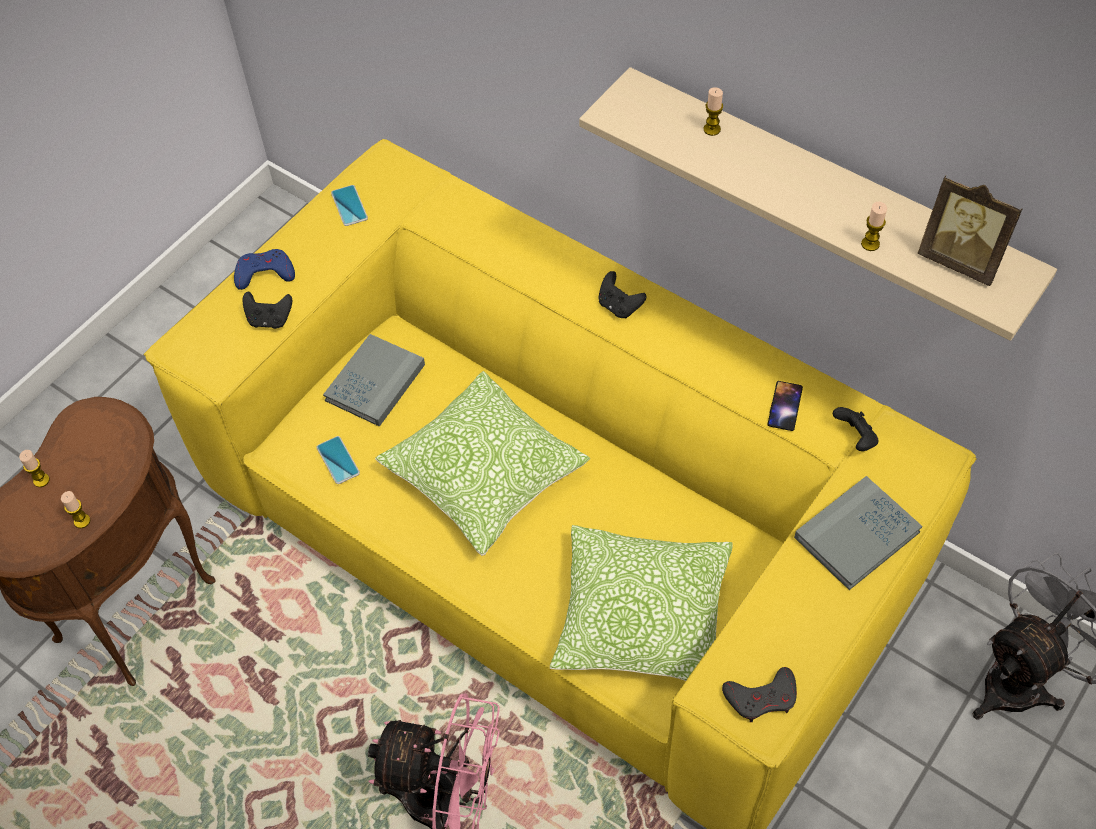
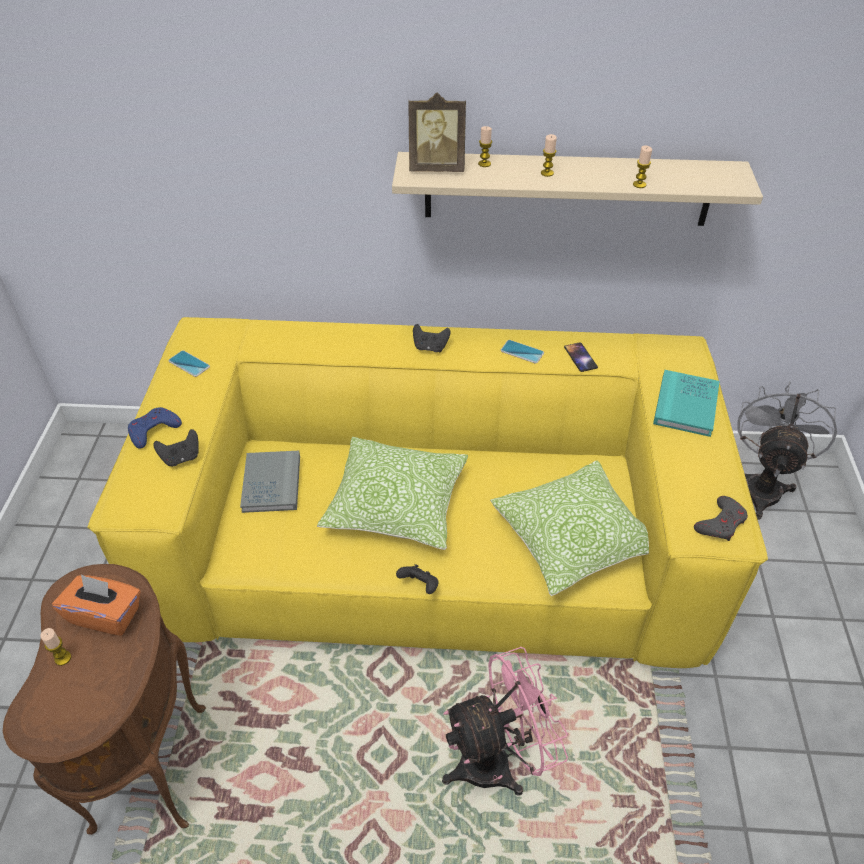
camera: 35 degrees left, 10 degrees down
(82, 521) = (126, 670): candle -> candle (547, 173)
(97, 458) = (106, 615): none -> orange tissue box
(338, 460) = (282, 546): phone -> phone (522, 352)
(855, 438) = (635, 356): black game controller -> black game controller (419, 586)
(856, 535) = (685, 405): grey book -> turquoise book
(960, 260) = (696, 175): picture frame -> picture frame (437, 168)

